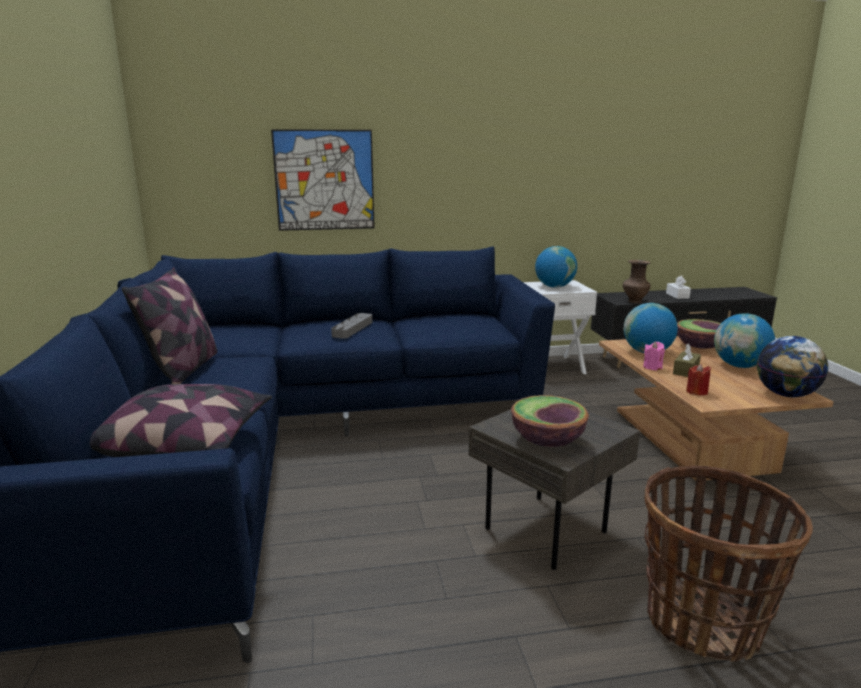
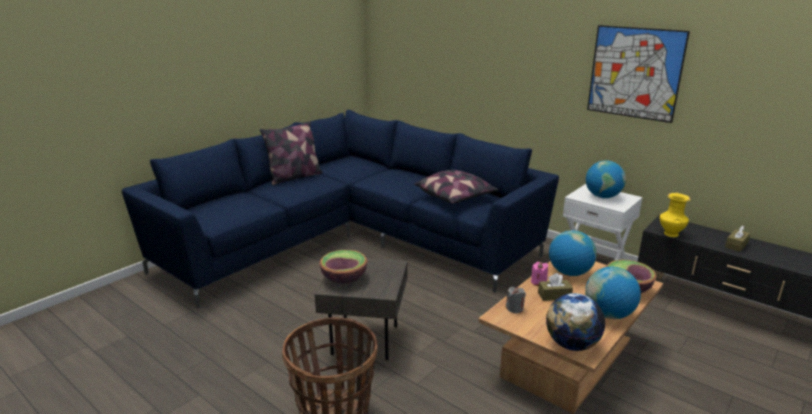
camera: 50 degrees right, 5 degrees up
(188, 443) = (227, 209): pillow -> pillow (455, 197)
(324, 180) = (457, 74): picture -> picture (634, 73)
(352, 329) = (405, 182): grey tray -> none
(634, 301) = (670, 234): brown vase -> yellow vase
(677, 295) = (736, 245): white tissue box -> brown tissue box
(696, 392) = (514, 308): red candle -> grey candle

